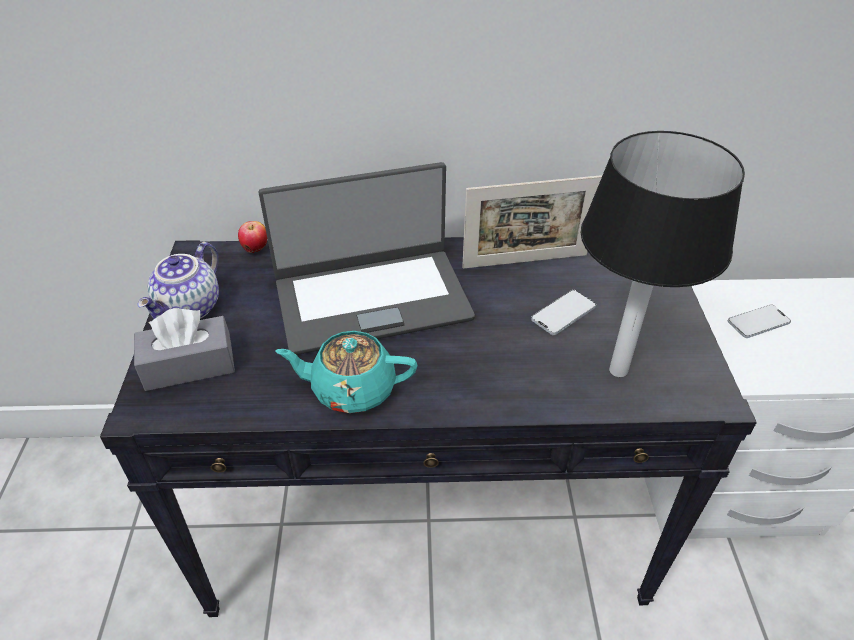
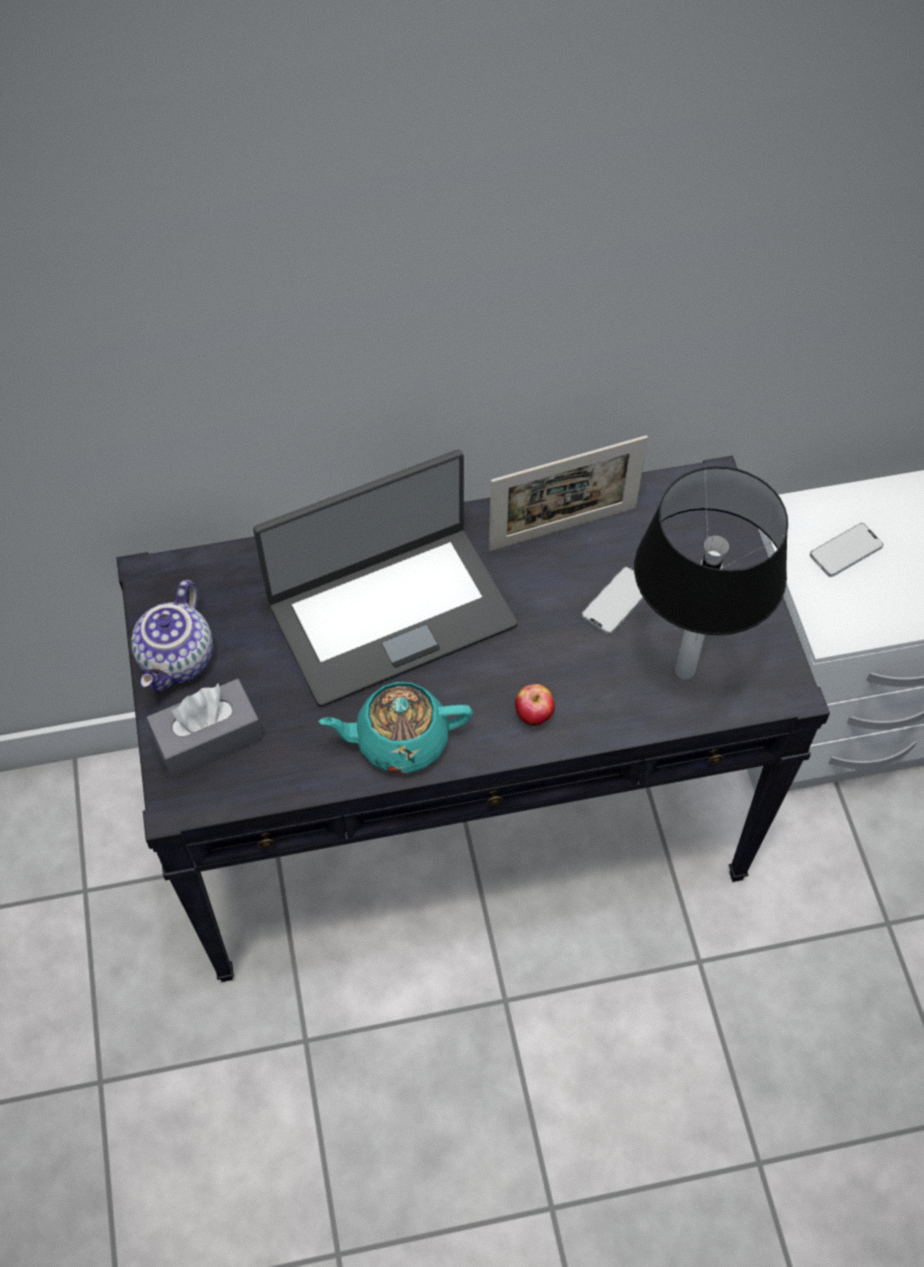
camera: 10 degrees left, 15 degrees up
(256, 250) = (226, 558): apple -> apple (534, 716)

